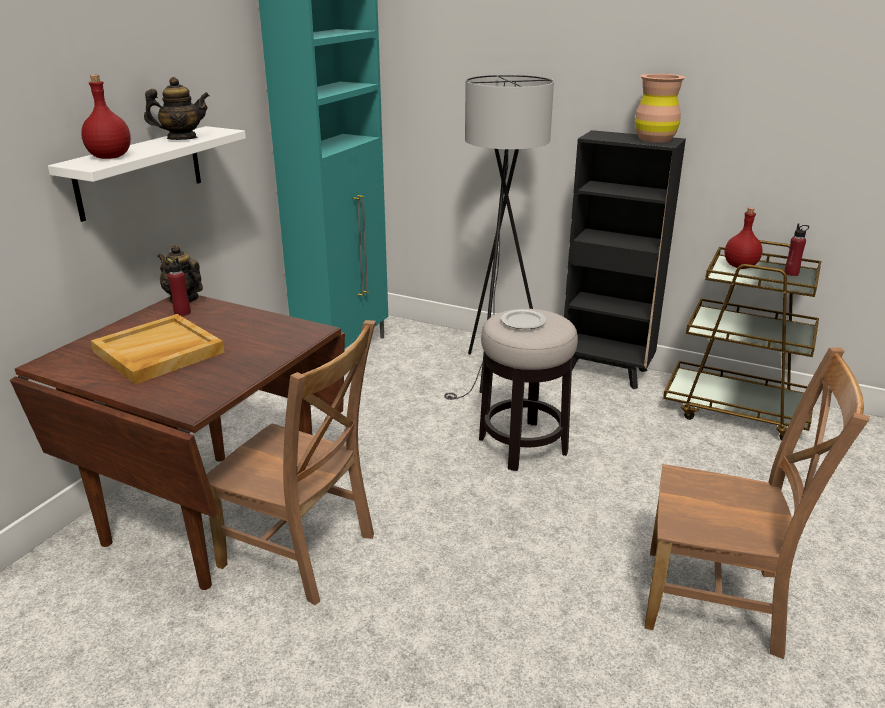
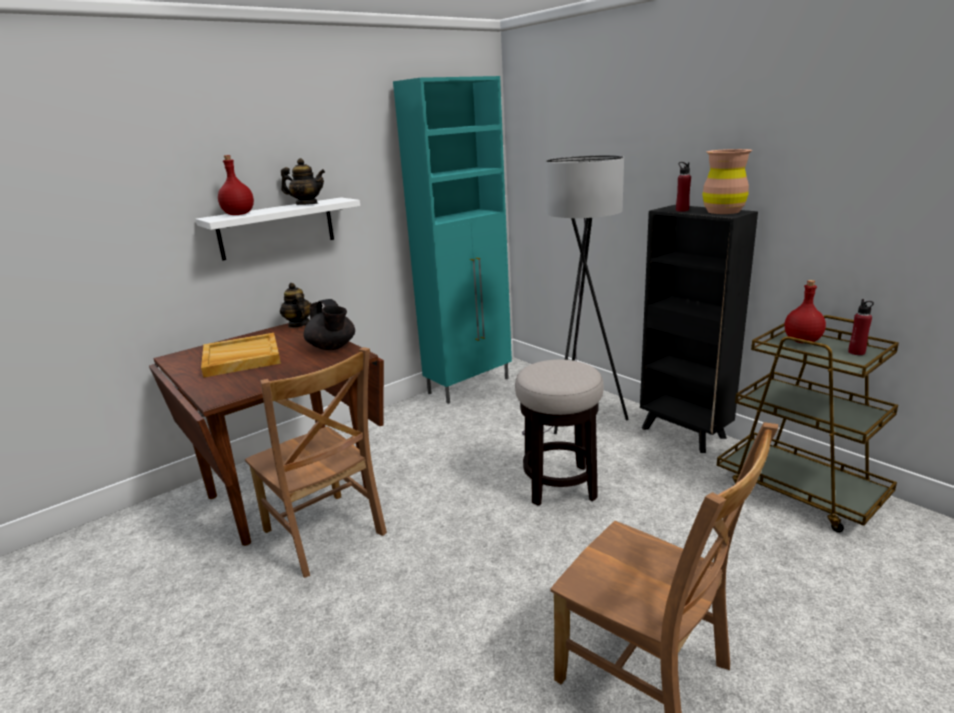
camera: 25 degrees right, 5 degrees down
(182, 313) = (287, 333): red bottle -> red bottle (682, 210)
(270, 324) = (332, 347): none -> black teapot
(523, 322) = (552, 370): plate -> none

